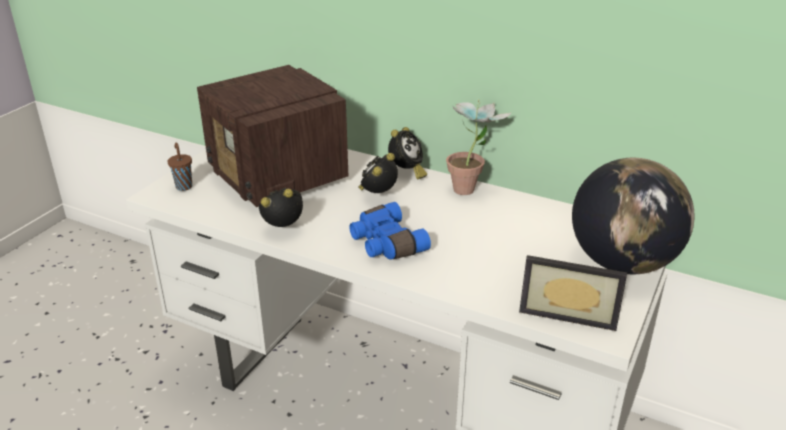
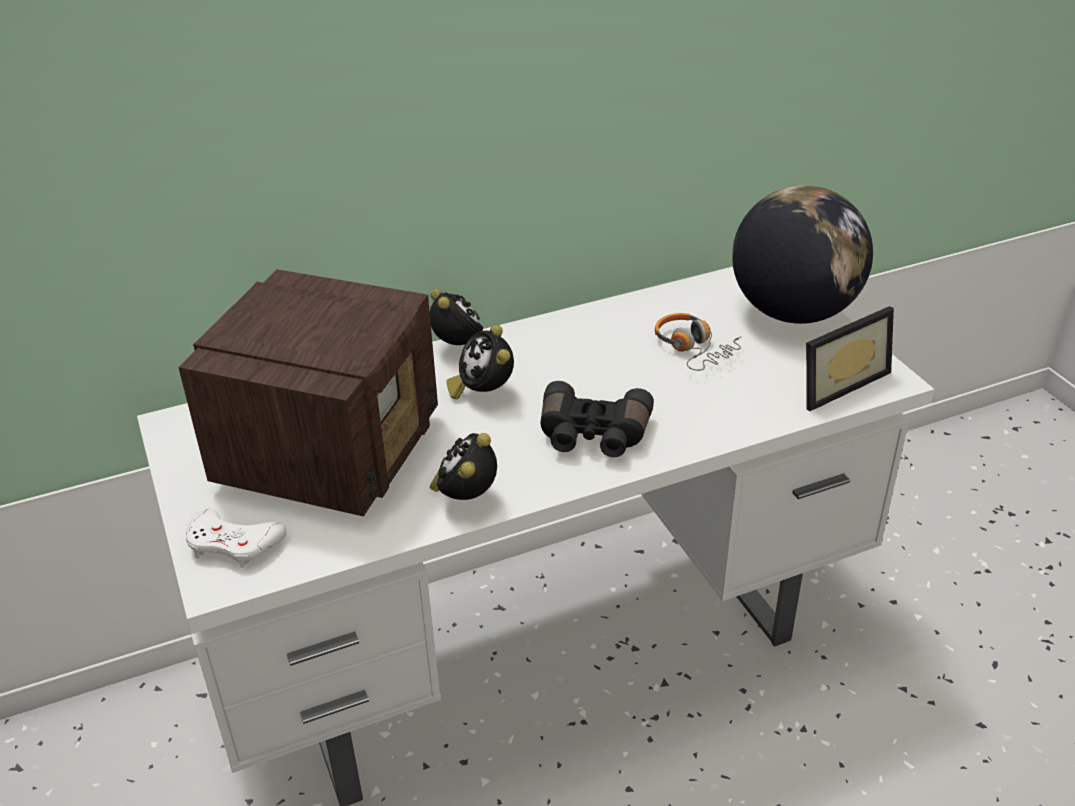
camera: 50 degrees left, 5 degrees up
(184, 186) = (234, 544): brown cup -> white game controller
(278, 177) = (332, 450): radio -> radio turned 75 degrees counterclockwise
(385, 244) = (592, 436): blue binoculars -> black binoculars
(471, 188) = (555, 325): potted plant -> none
(519, 242) = (693, 349): none -> headphones

